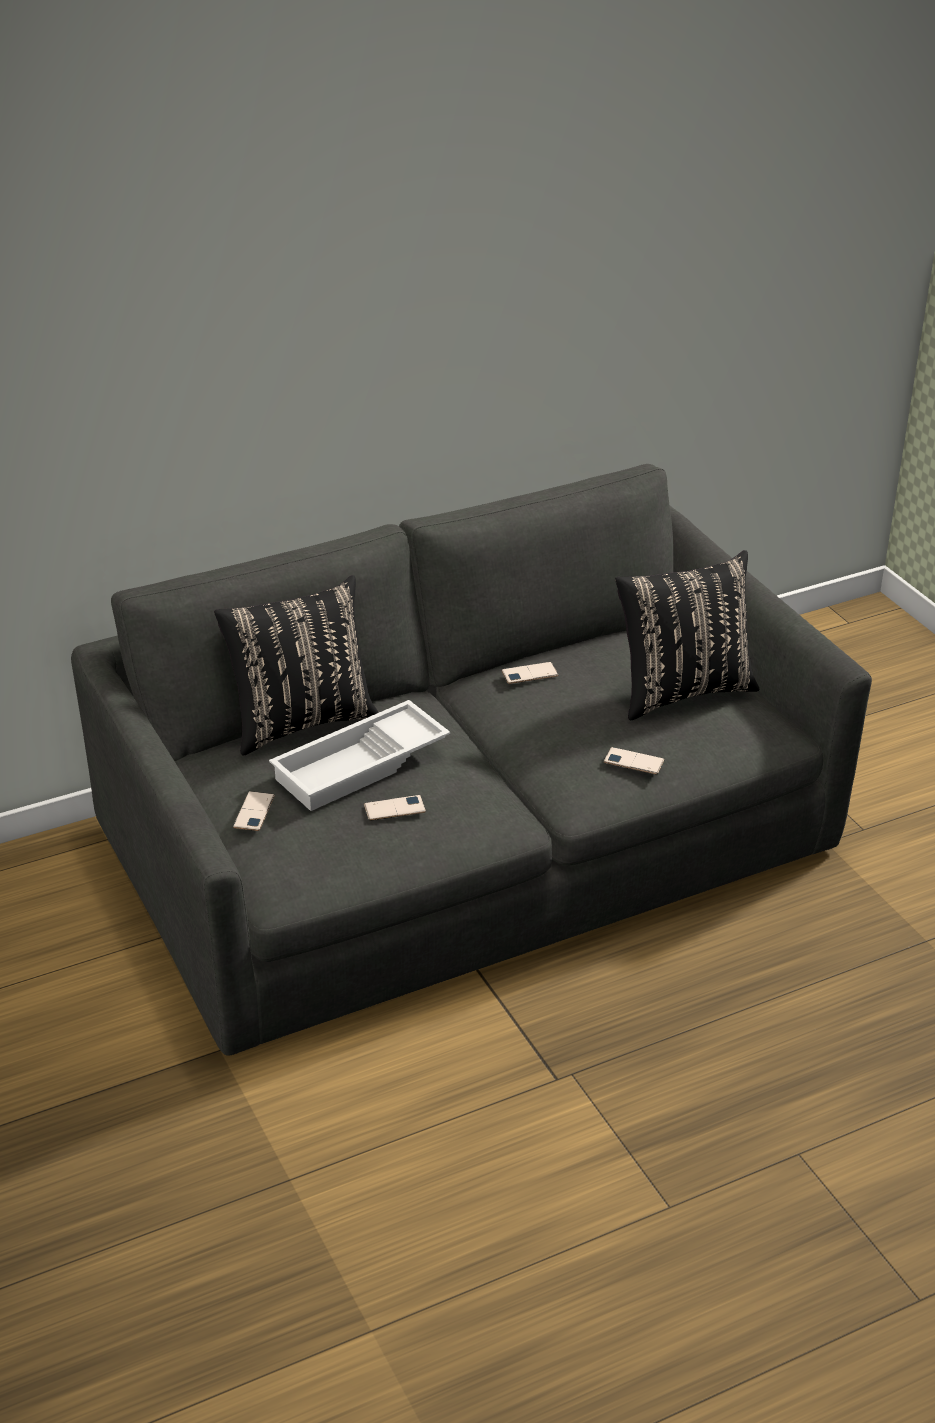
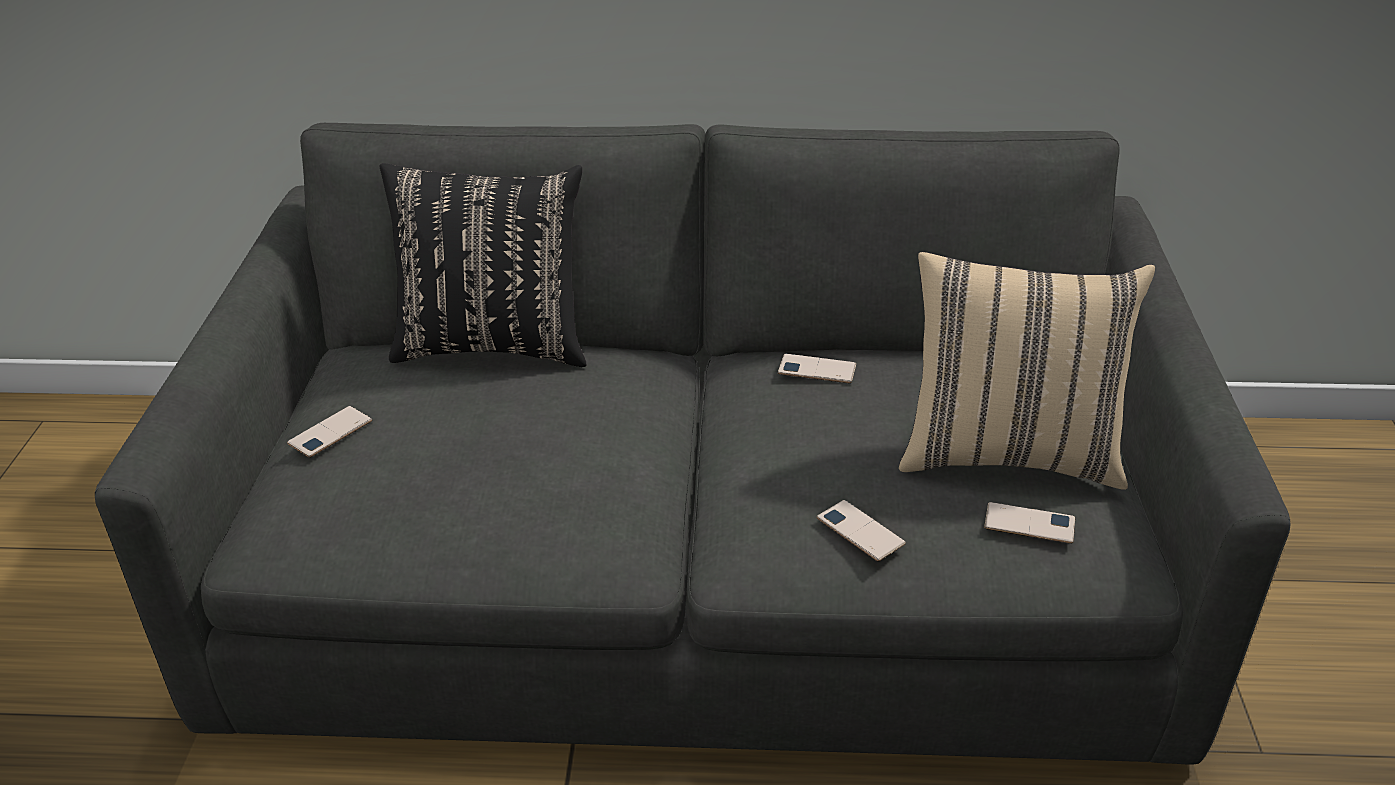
camera: 30 degrees right, 0 degrees up
(361, 766) = (502, 418): white tray -> none
(394, 808) = (491, 486): phone -> phone (1029, 524)
(681, 691) = (1009, 454): black pillow -> beige pillow

